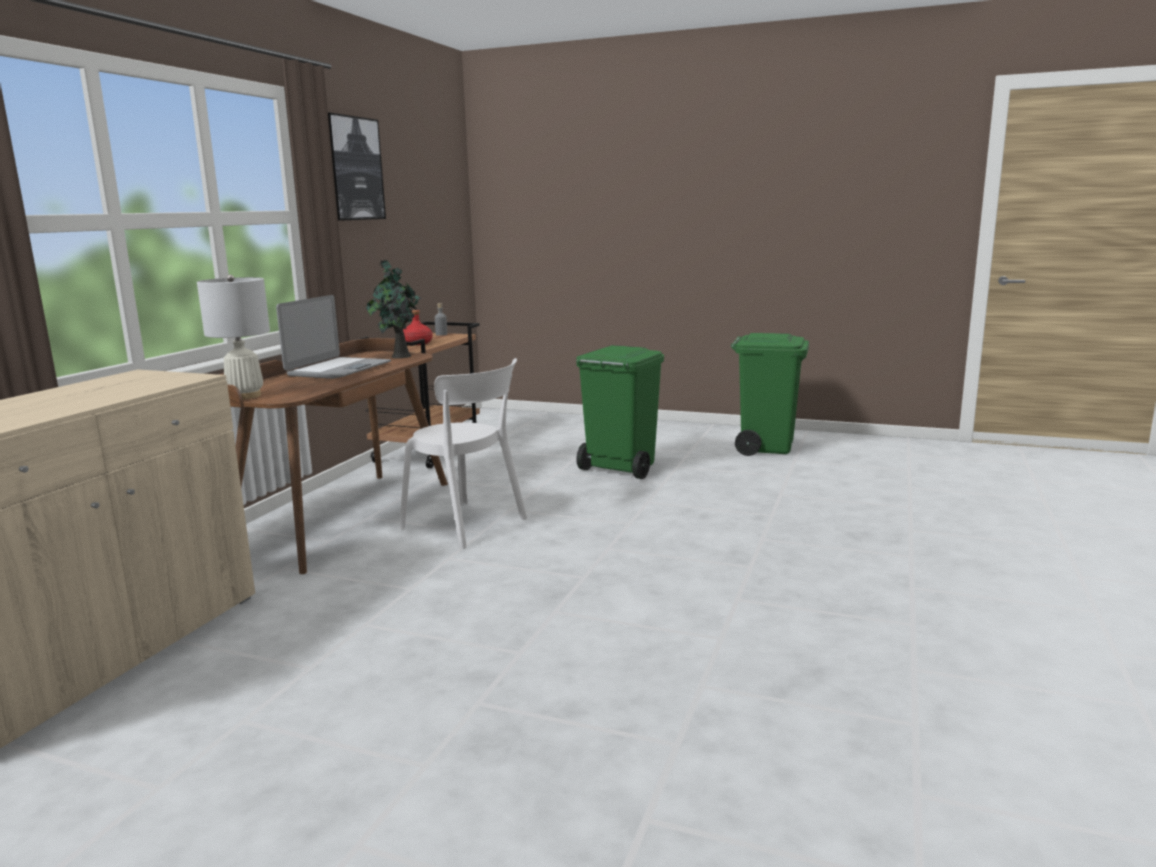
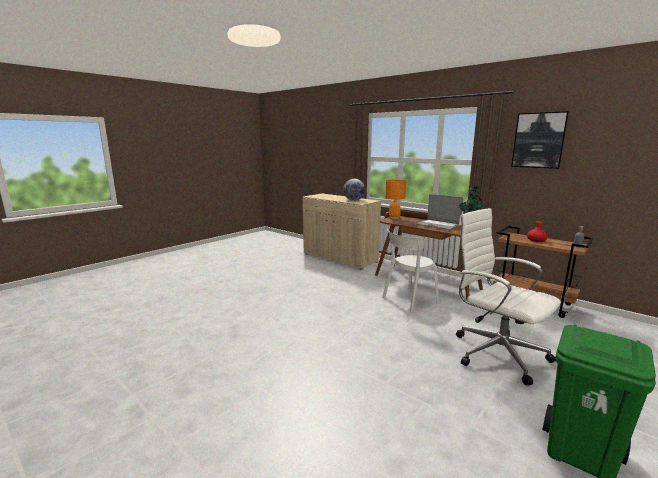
camera: 110 degrees right, 0 degrees up
(119, 387) = (354, 200): none -> globe
(245, 396) = (394, 218): white table lamp -> orange table lamp
(620, 469) = (496, 353): green trash can -> white office chair

